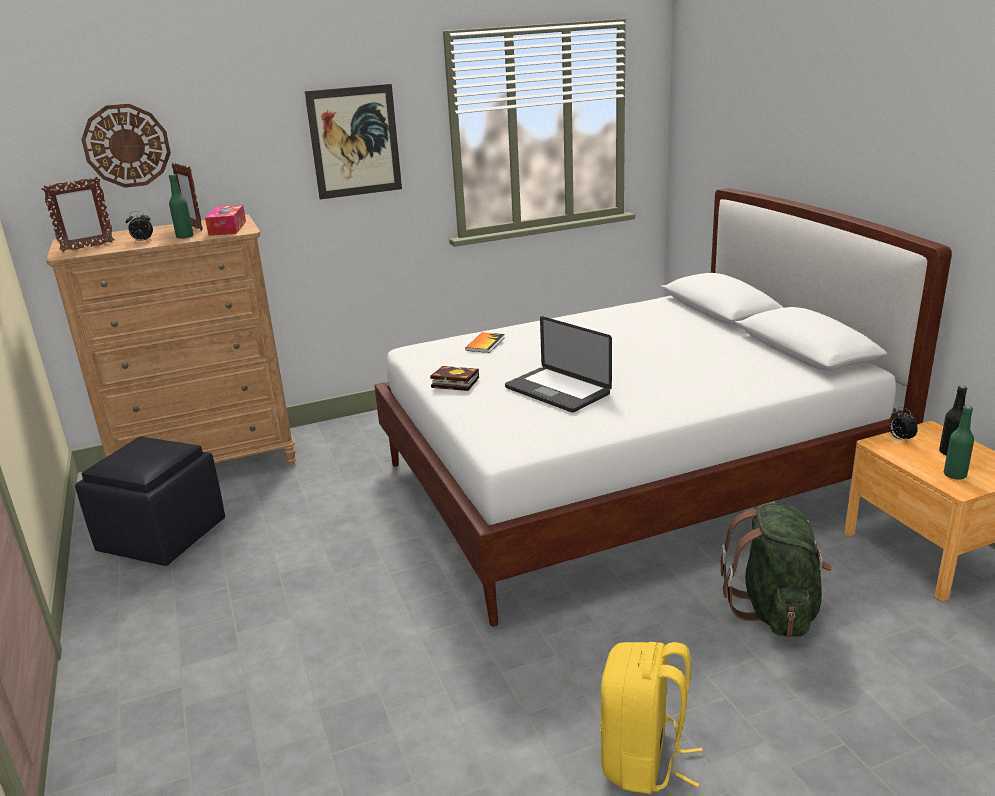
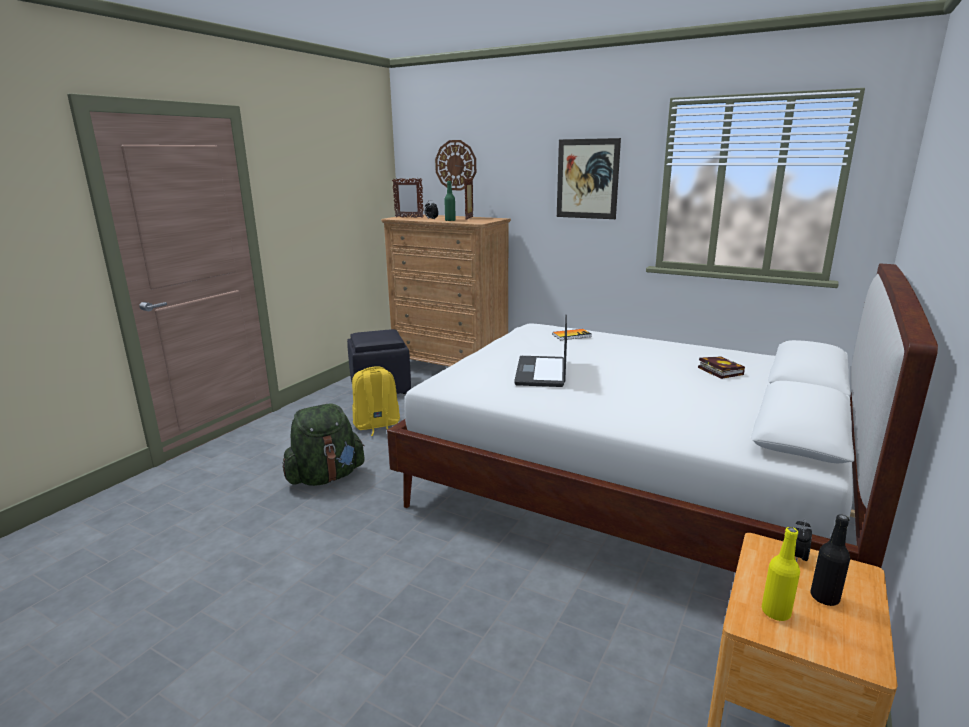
camera: 50 degrees right, 5 degrees down
(227, 228) = (477, 221): tissue box -> none
(453, 383) = (504, 346): book -> book (718, 370)
(644, 760) = (323, 619): yellow backpack -> yellow backpack (376, 425)
(775, 610) = (556, 625): green backpack -> green backpack (326, 477)
(954, 475) = (775, 612): green bottle -> yellow bottle

